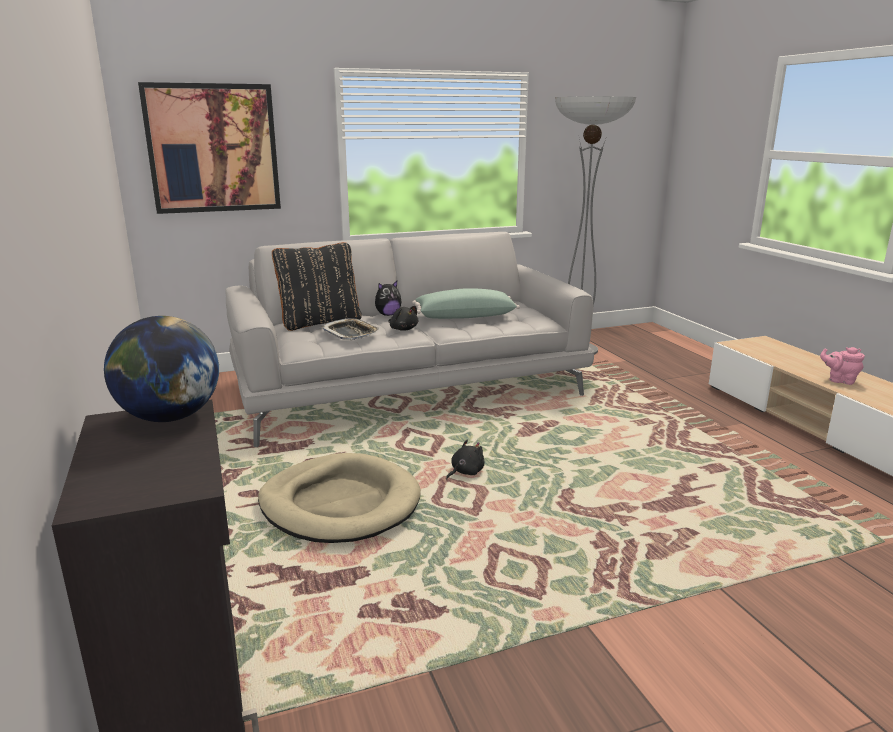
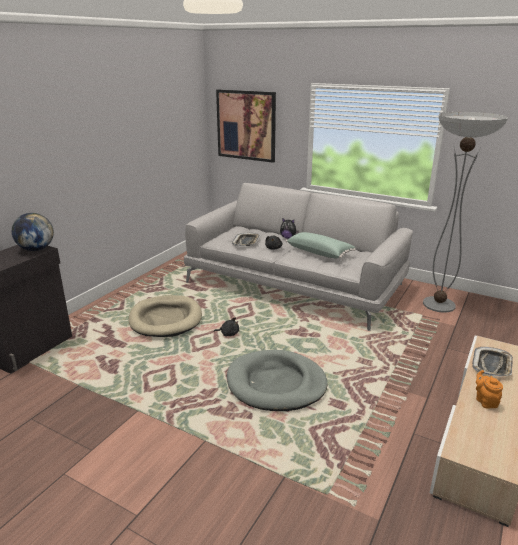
camera: 50 degrees right, 5 degrees up
(320, 322) = (251, 231): black pillow -> none
(633, 487) = (276, 384): none -> grey dog bed
(777, 356) = (492, 365): none -> tray
(839, 380) = (485, 401): pink teapot -> orange teapot

